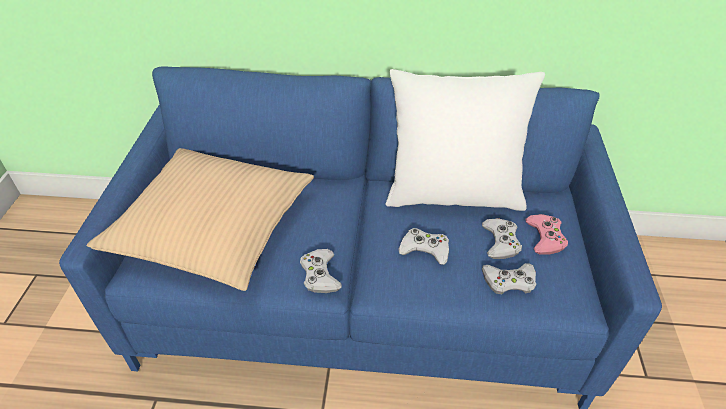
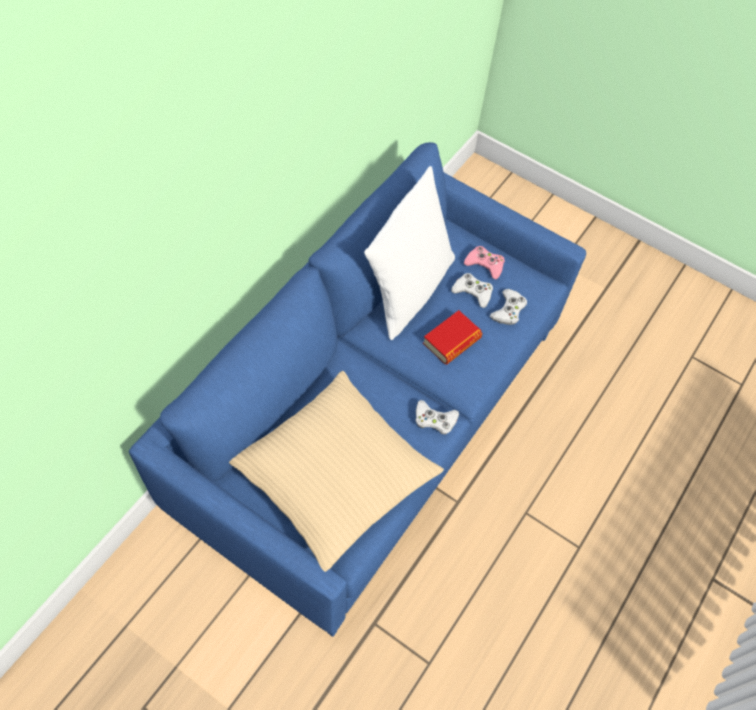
camera: 65 degrees left, 15 degrees up
(425, 249) = (451, 341): white game controller -> book

